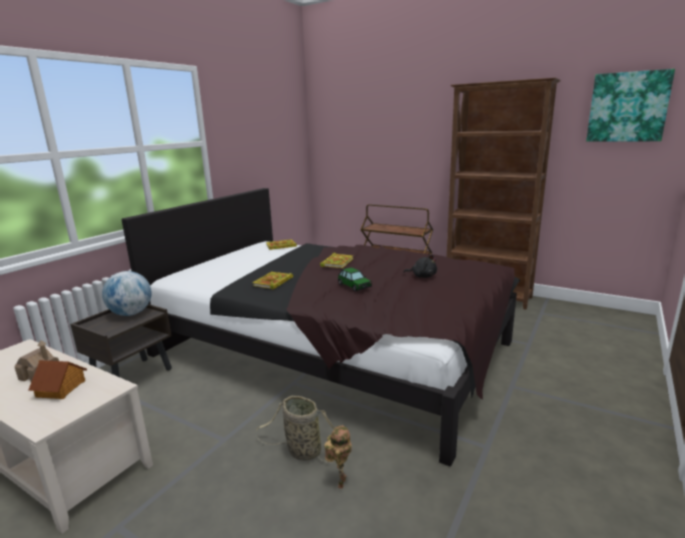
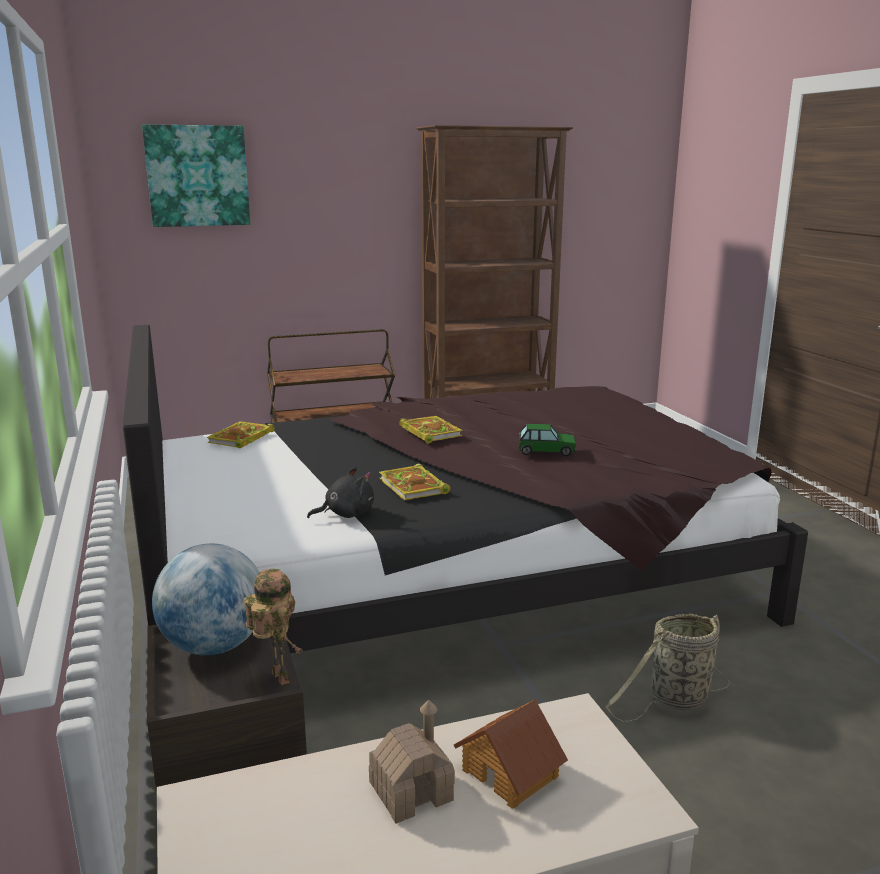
camera: 50 degrees left, 0 degrees up
(340, 482) = (762, 698): toy robot -> toy robot (276, 678)
(422, 276) = (570, 418): black plush toy -> black plush toy (346, 514)
(627, 107) = (614, 169): picture -> picture (197, 176)

